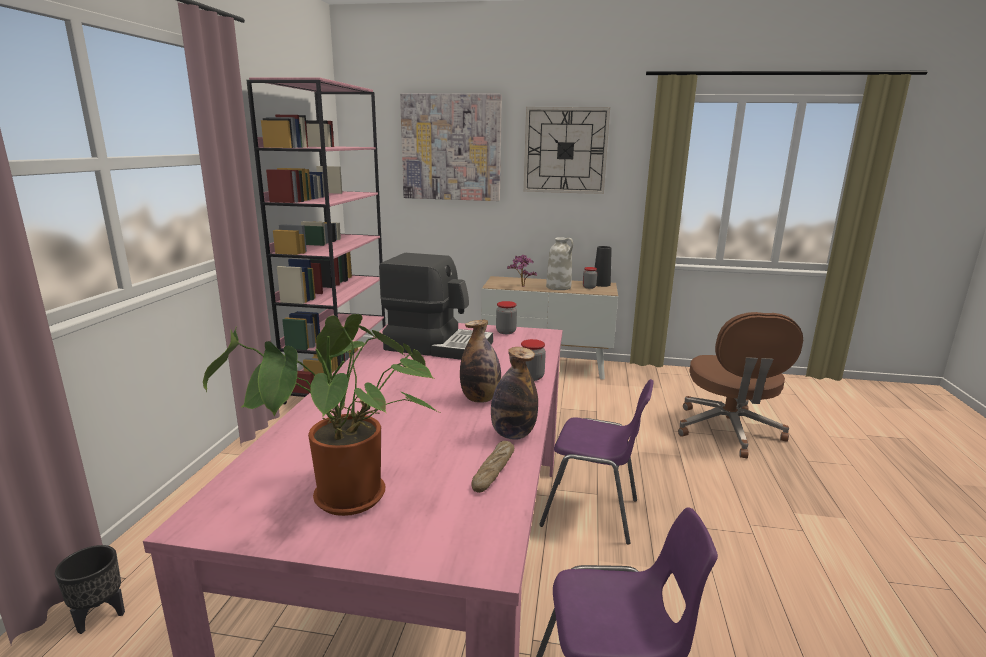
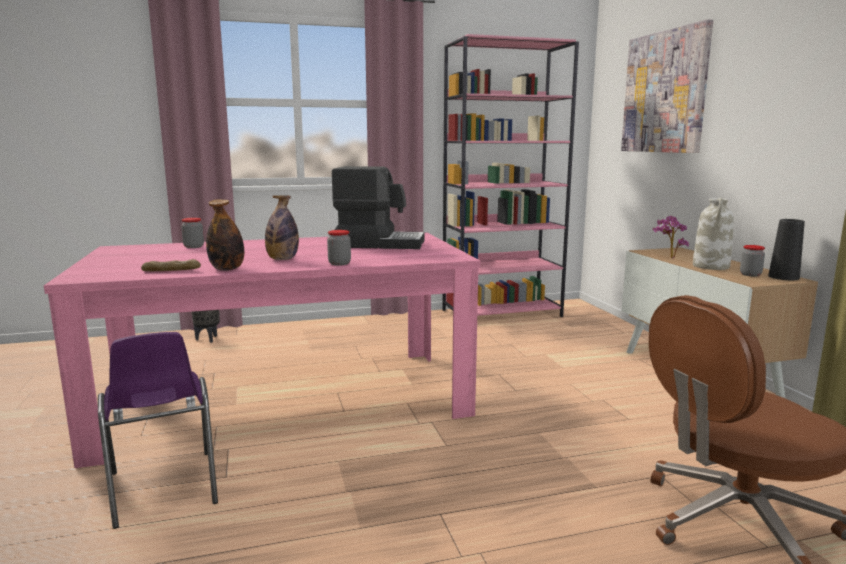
camera: 65 degrees right, 5 degrees down
(345, 502) = (131, 258): potted plant -> none
(438, 345) = (379, 244): coffee machine -> coffee machine turned 75 degrees counterclockwise
(506, 331) = (442, 250): jar -> jar (193, 247)
(565, 150) = (773, 81): wall clock -> none
(593, 513) = (409, 448): purple chair -> none

